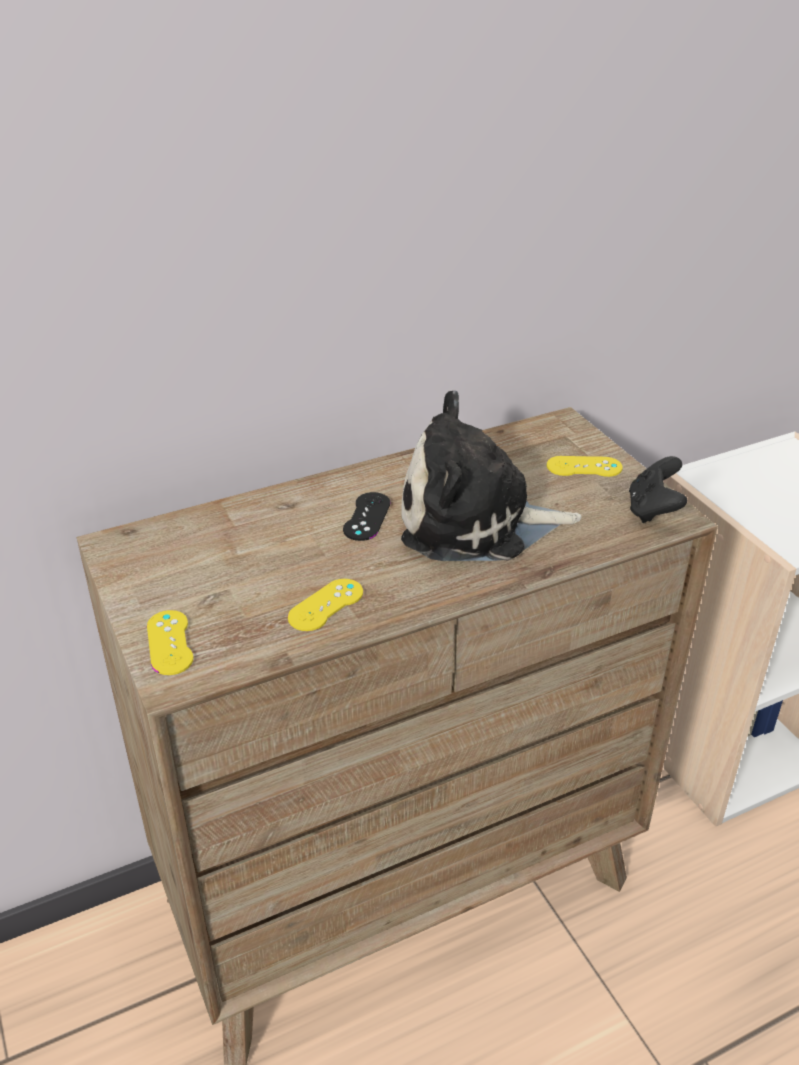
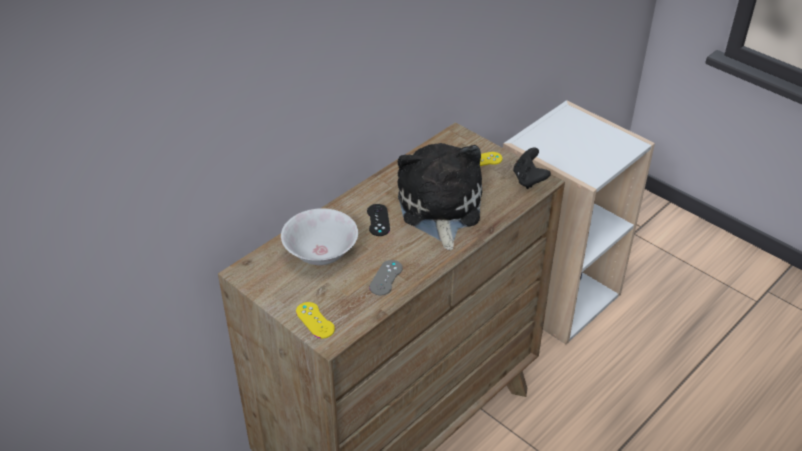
camera: 20 degrees left, 5 degrees up
(246, 545) = (321, 253): none -> white bowl
(326, 605) = (386, 278): yellow game controller -> grey game controller
(475, 521) = (439, 209): plush toy -> plush toy turned 105 degrees clockwise

